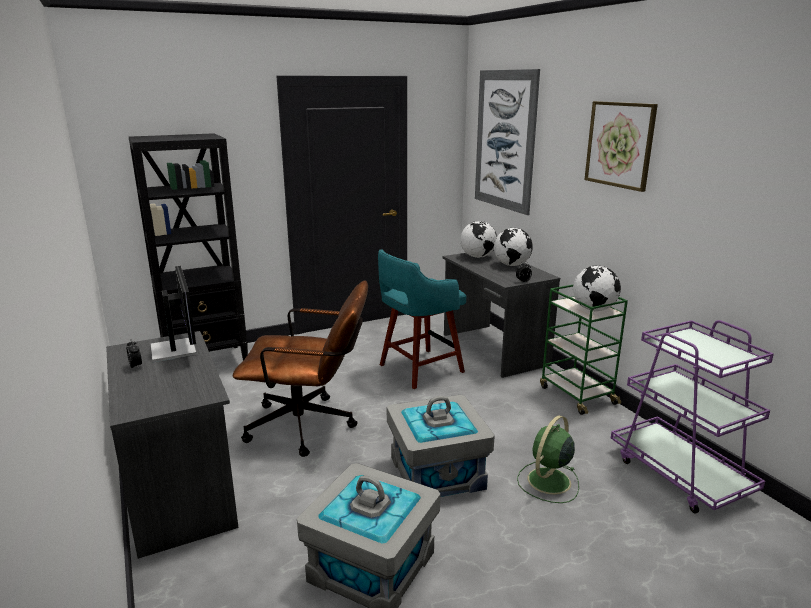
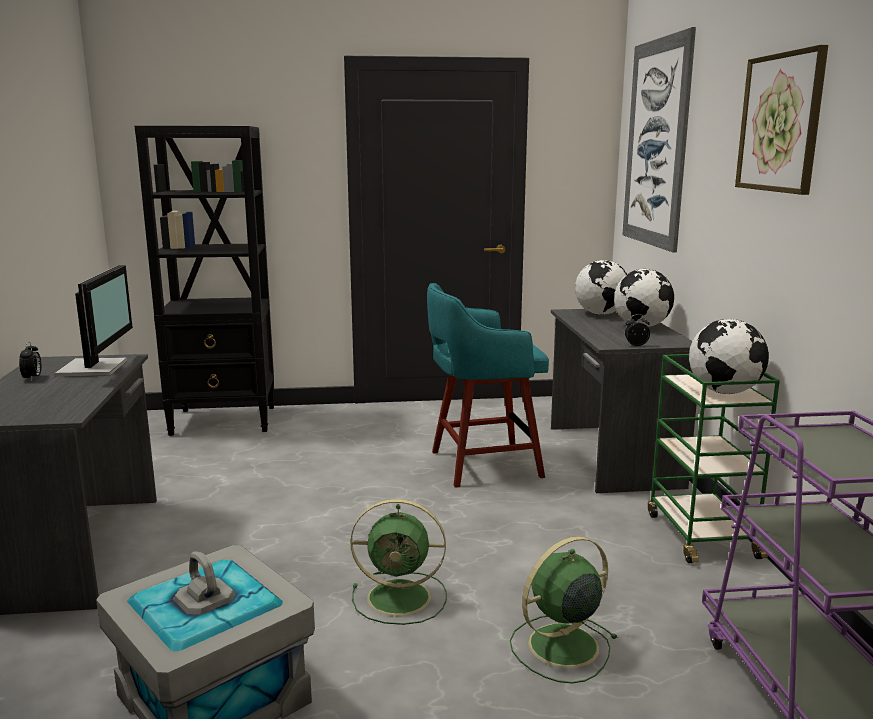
camera: 20 degrees right, 5 degrees down
(310, 426) = (283, 509): brown office chair -> none
(437, 472) = (402, 597): grey storage box -> green fan

